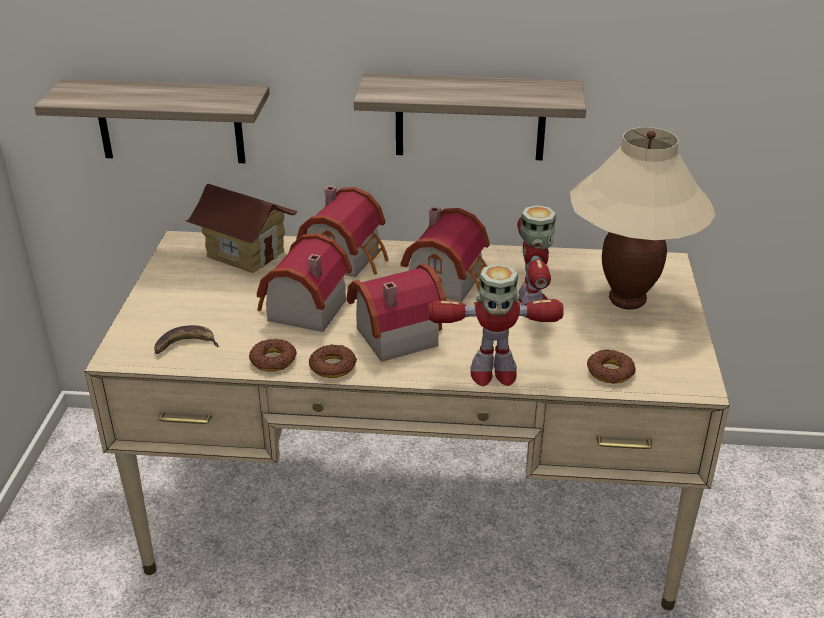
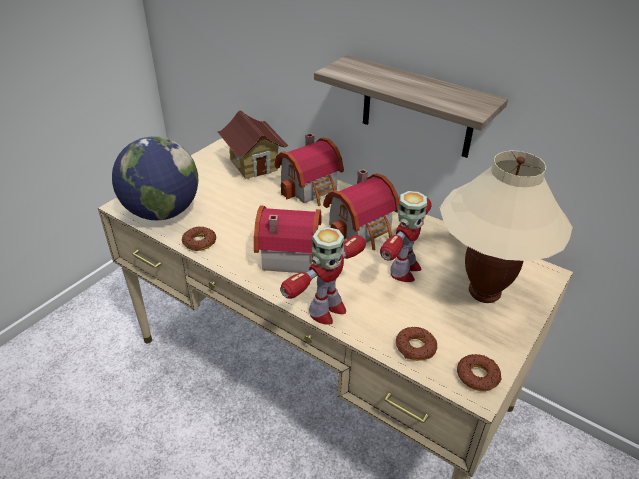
camera: 30 degrees right, 5 degrees up
(170, 121) = (232, 62): shelf -> none
(185, 345) = (162, 212): banana -> globe
(301, 310) = (249, 214): toy house -> none
(333, 366) = (229, 261): donut -> donut (477, 376)
(492, 374) = (326, 310): toy robot -> toy robot turned 75 degrees counterclockwise

